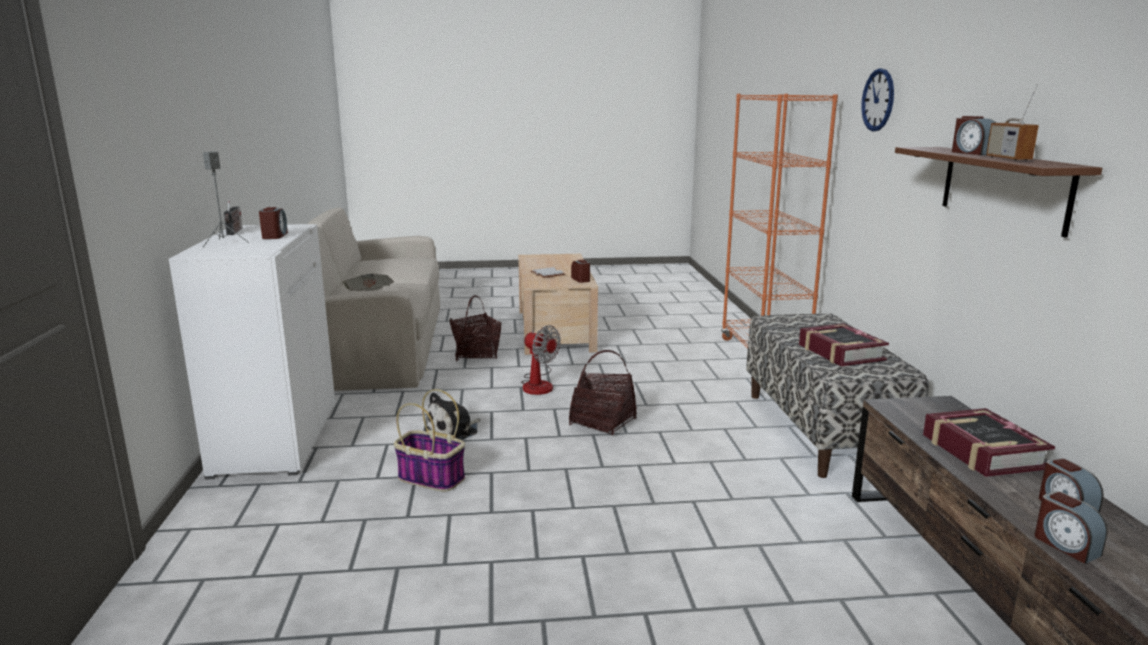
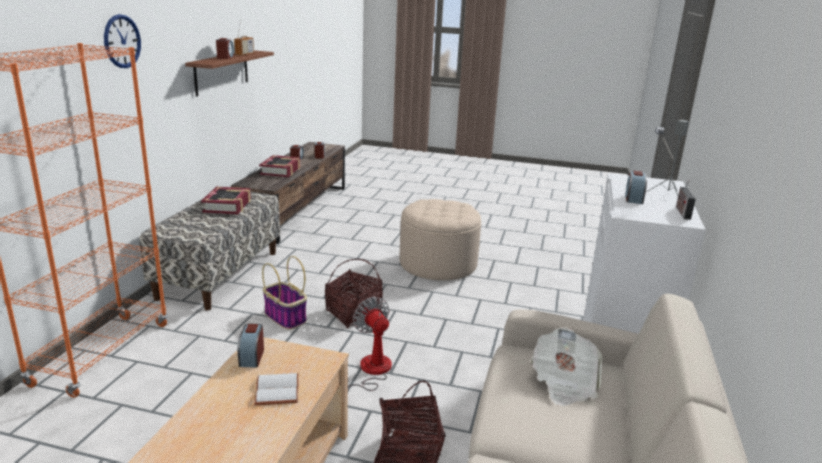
camera: 160 degrees left, 5 degrees up
(430, 478) = (496, 300): basket -> basket (286, 318)
(454, 431) = (471, 332): plush toy -> none
(549, 523) = (438, 264): none -> beige ottoman

